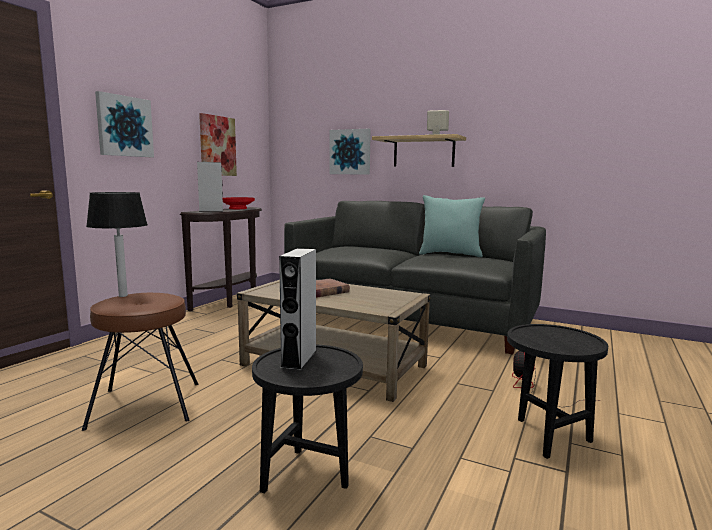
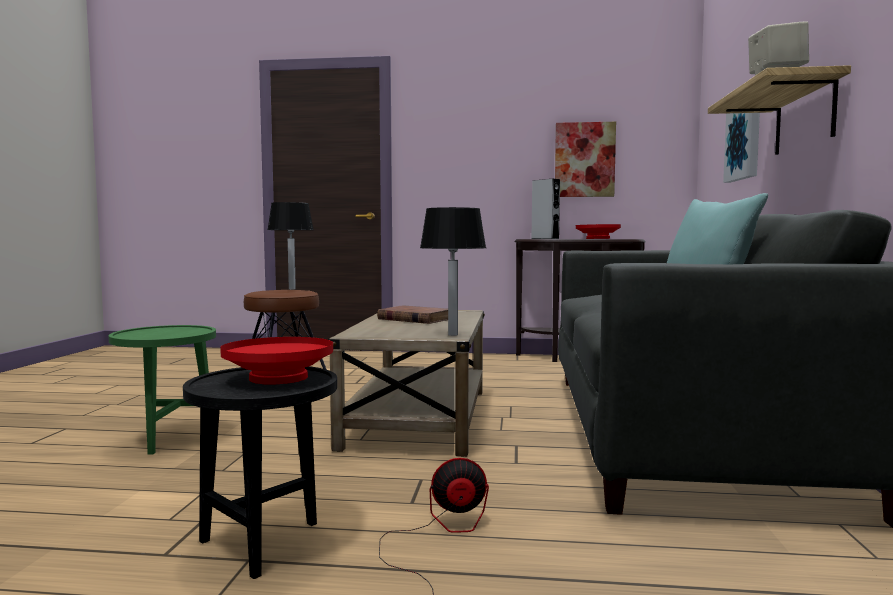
camera: 70 degrees right, 5 degrees down
(124, 126) = (453, 151): picture -> none
(299, 359) = (174, 329): grey speaker -> none
(308, 477) = (168, 441): black side table -> green side table
(404, 293) = (453, 334): none -> table lamp
(545, 335) = (279, 378): none -> red bowl

